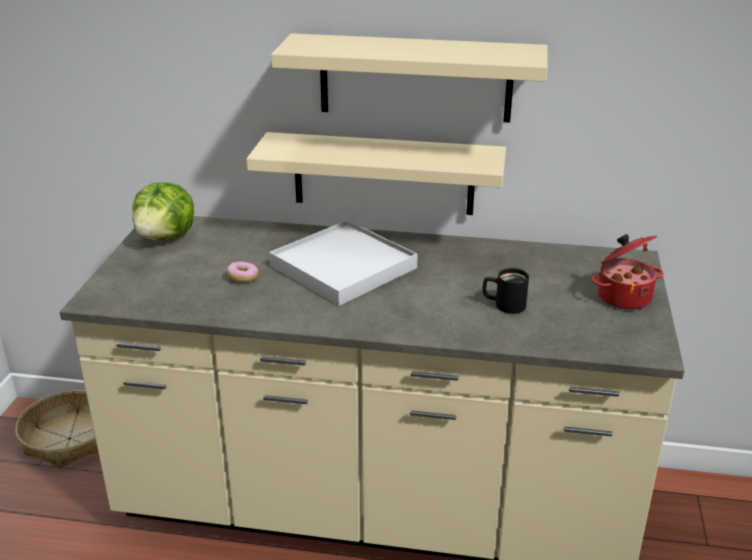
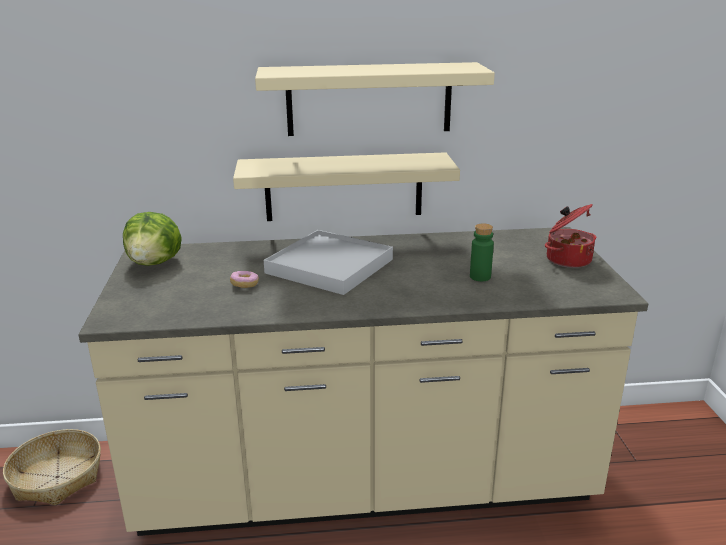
camera: 15 degrees left, 5 degrees down
(503, 305) = (480, 277): black mug -> green bottle

